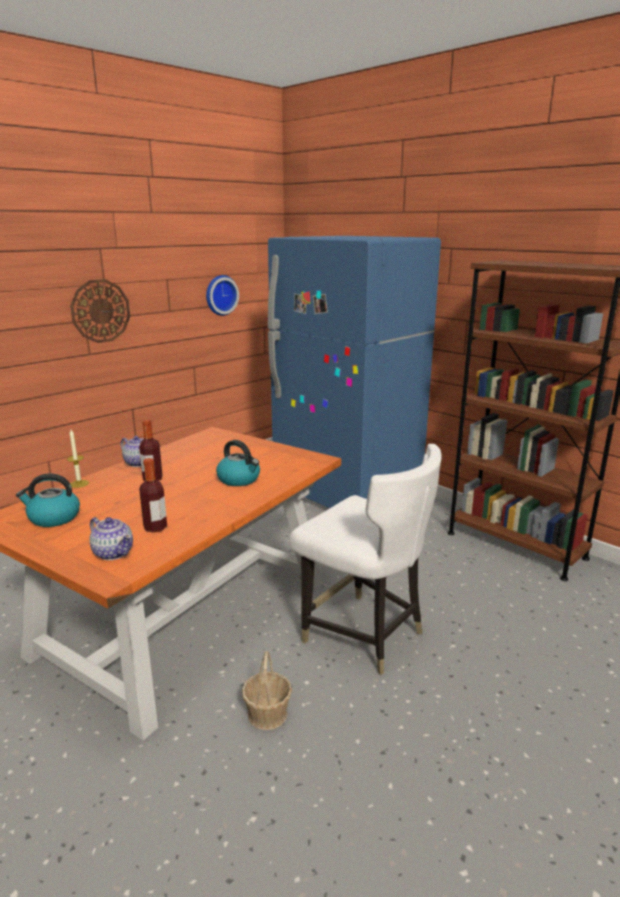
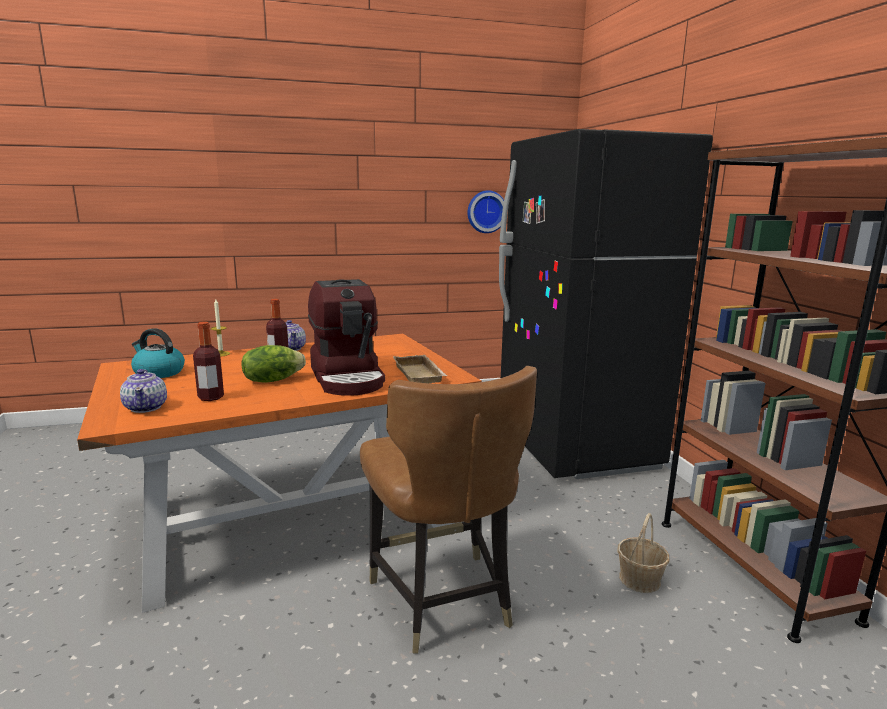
camera: 30 degrees right, 5 degrees down
(100, 311) = (351, 214): wall clock -> none
(180, 497) = (272, 380): none -> lettuce
(239, 479) = (348, 377): kettle -> coffee machine
(268, 714) = (261, 640): basket -> basket (640, 579)
(291, 463) = (421, 374): none -> beige tray
(347, 492) = (575, 446): blue fridge -> black fridge
(364, 634) = (442, 600): white chair -> brown chair

